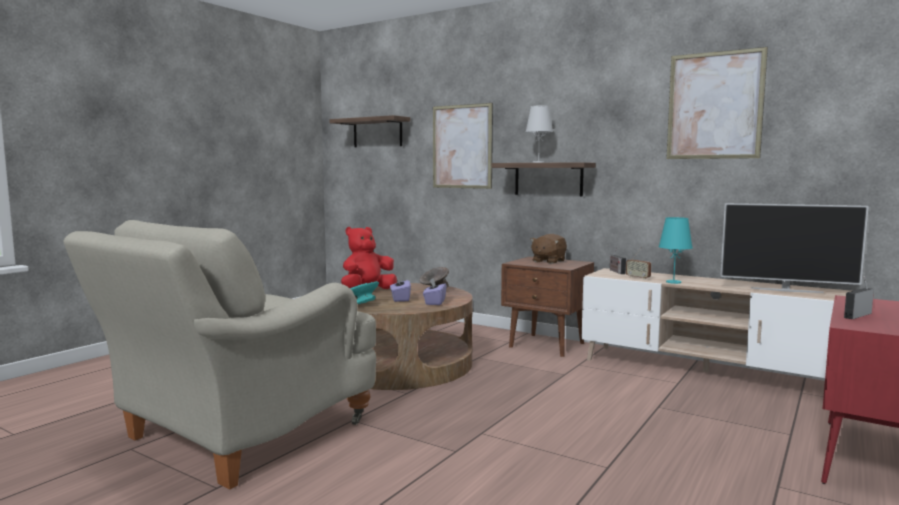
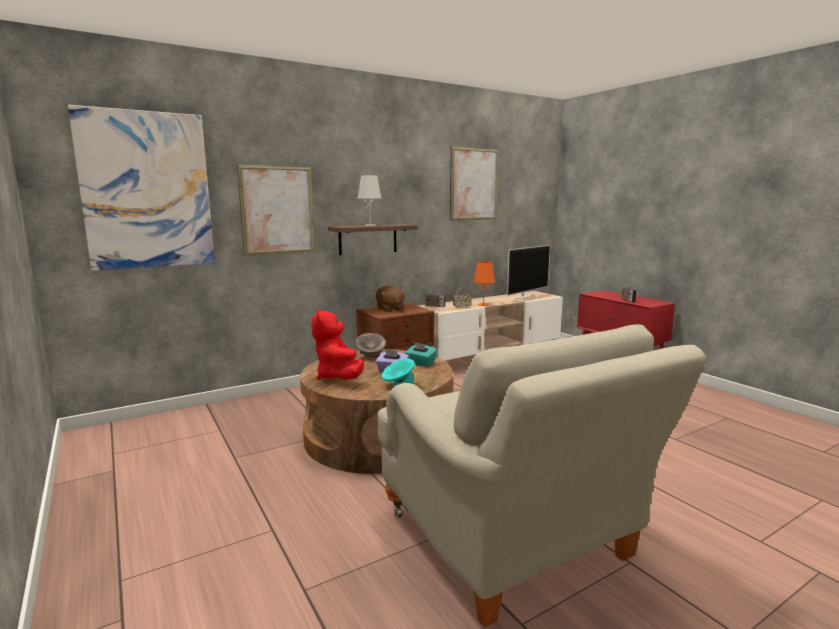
camera: 65 degrees left, 5 degrees up
(377, 132) = (147, 191): shelf -> picture
(434, 302) = (420, 363): purple tissue box -> turquoise tissue box
(673, 282) = (483, 304): turquoise table lamp -> orange table lamp

